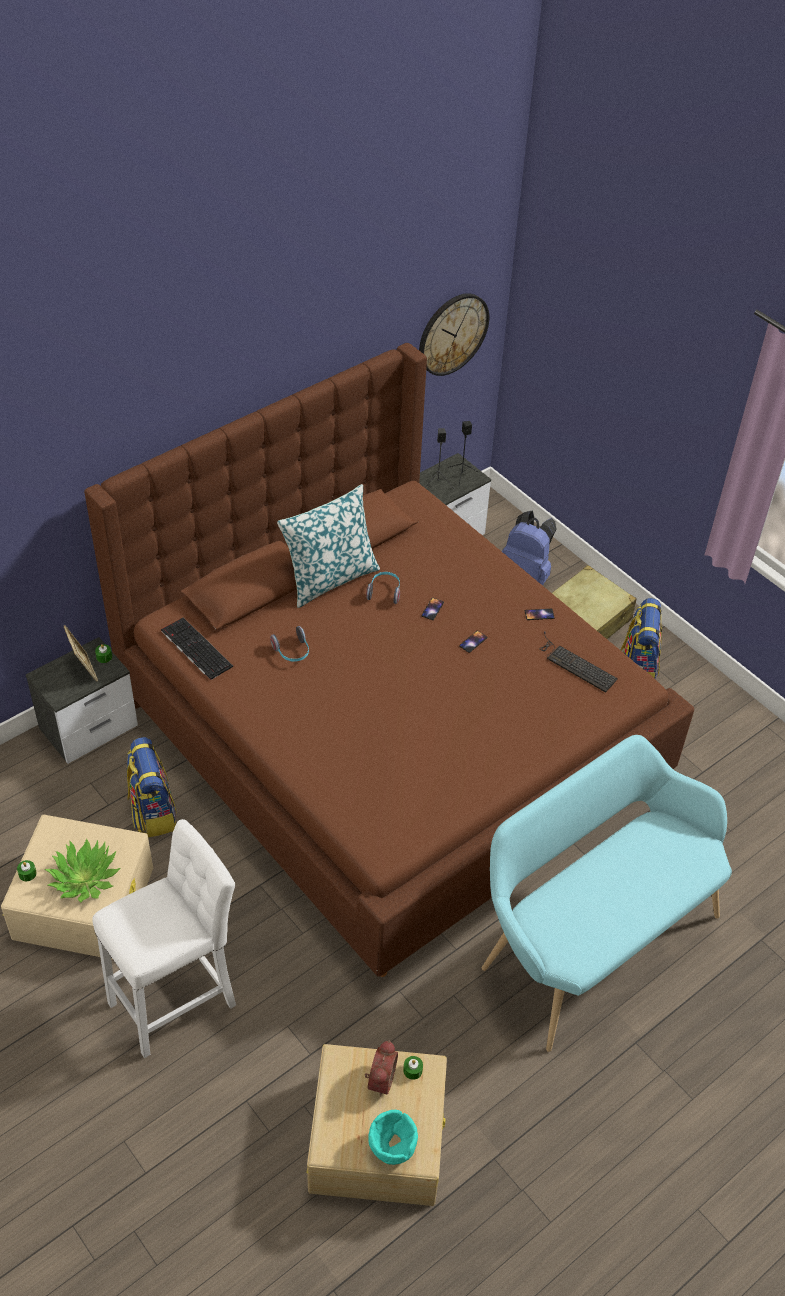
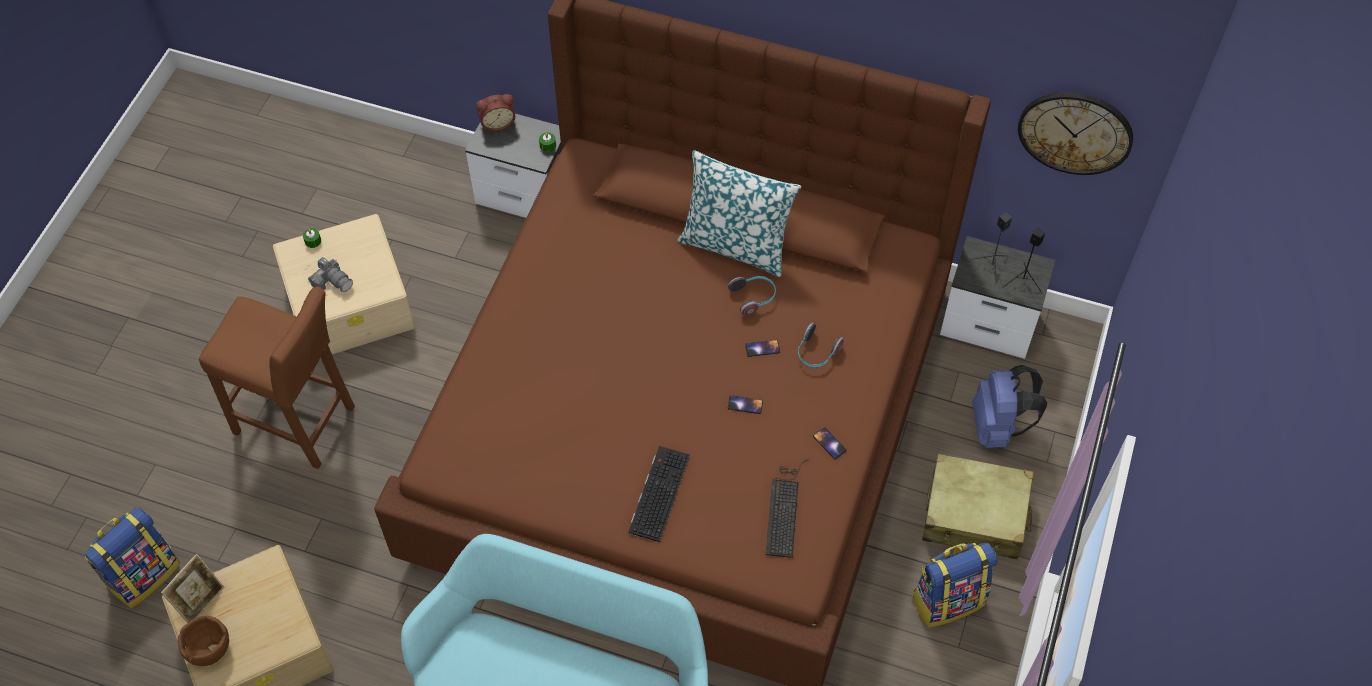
camera: 60 degrees right, 10 degrees up
(84, 669) = (524, 140): picture frame -> picture frame (200, 601)
(85, 878) = (332, 281): potted plant -> camera
(152, 812) = (469, 293): backpack -> backpack (143, 574)
(178, 999) = (299, 424): white stool -> brown stool
(195, 648) = (567, 195): keyboard -> keyboard (658, 492)
(292, 652) = (619, 268): headphones -> headphones (816, 353)
(379, 1079) = (268, 605): alarm clock -> alarm clock (497, 122)
(392, 1146) = (210, 649): turquoise bowl -> brown bowl
(412, 1070) = (290, 626): green candle -> none

